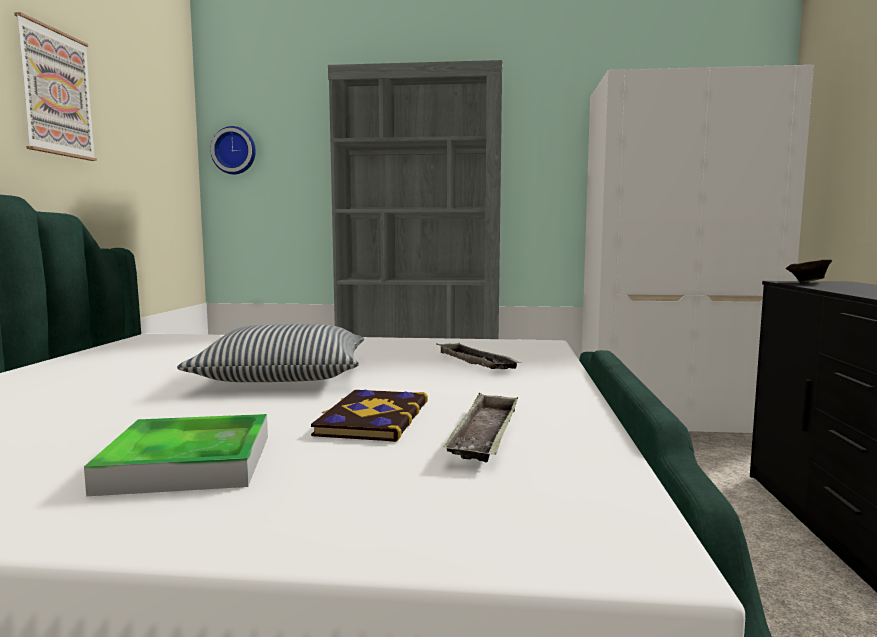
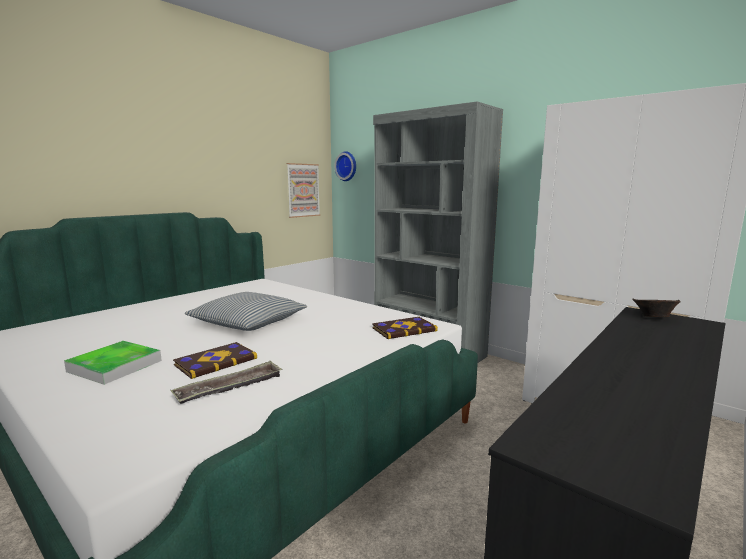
camera: 35 degrees right, 5 degrees up
(56, 93) = (224, 154): picture -> picture (303, 190)
(475, 362) = (353, 334): tray -> none
(520, 350) = (404, 329): none -> book

